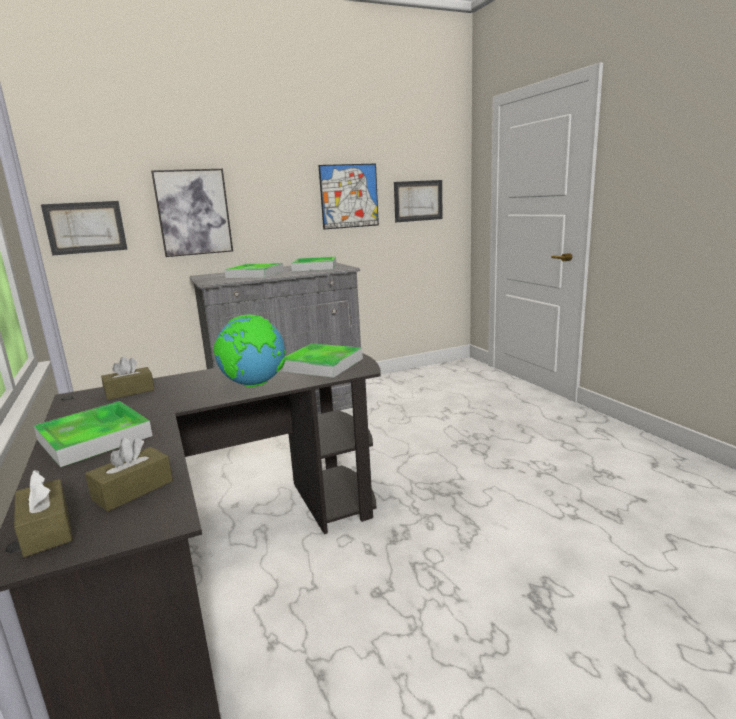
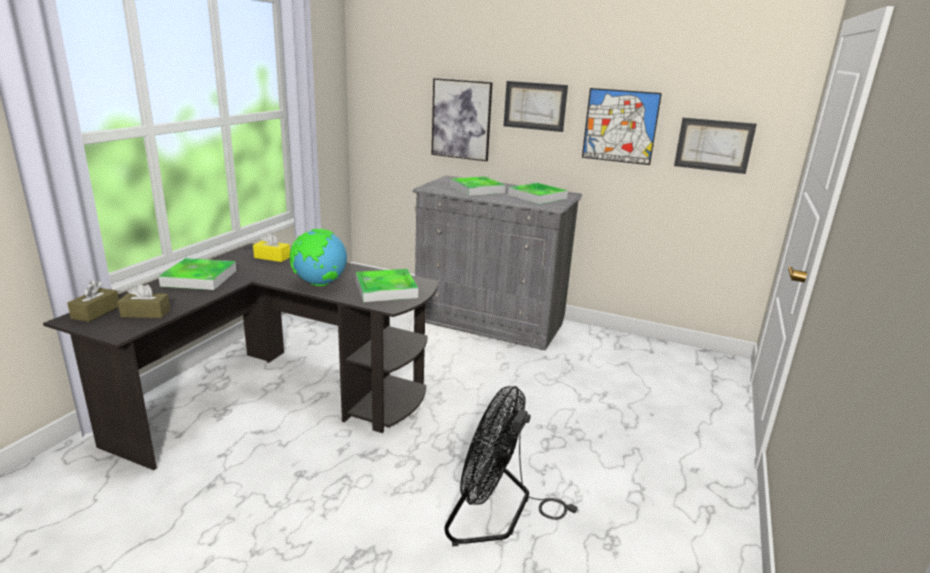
camera: 45 degrees right, 5 degrees up
(85, 227) = (382, 119): picture -> picture (535, 106)
(129, 392) = (272, 257): brown tissue box -> yellow tissue box
(535, 499) = (503, 507): none -> black fan

